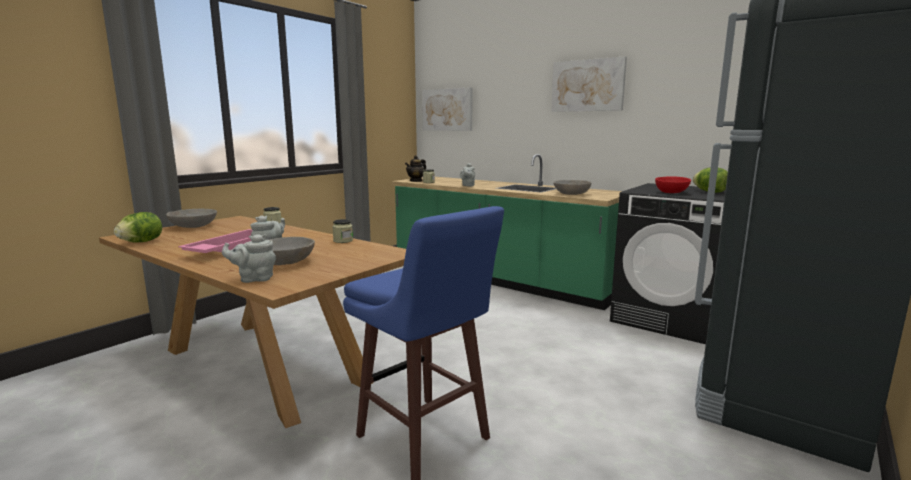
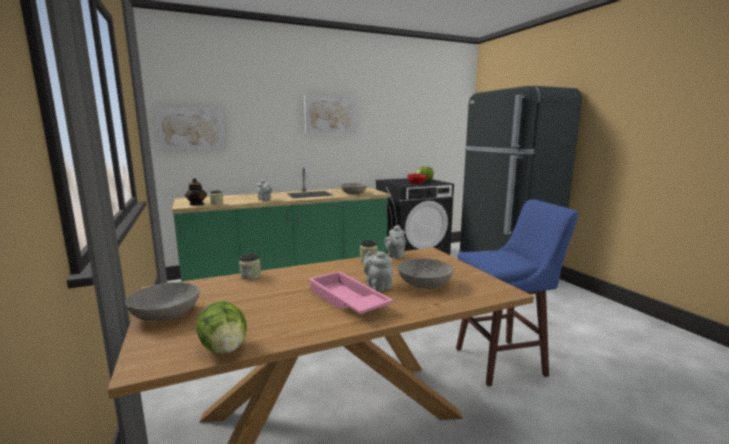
camera: 60 degrees left, 0 degrees up
(254, 279) = (473, 297): grey teapot -> grey teapot (395, 256)

